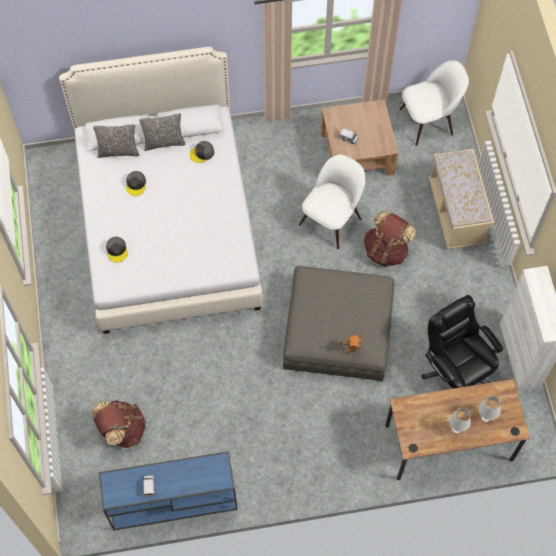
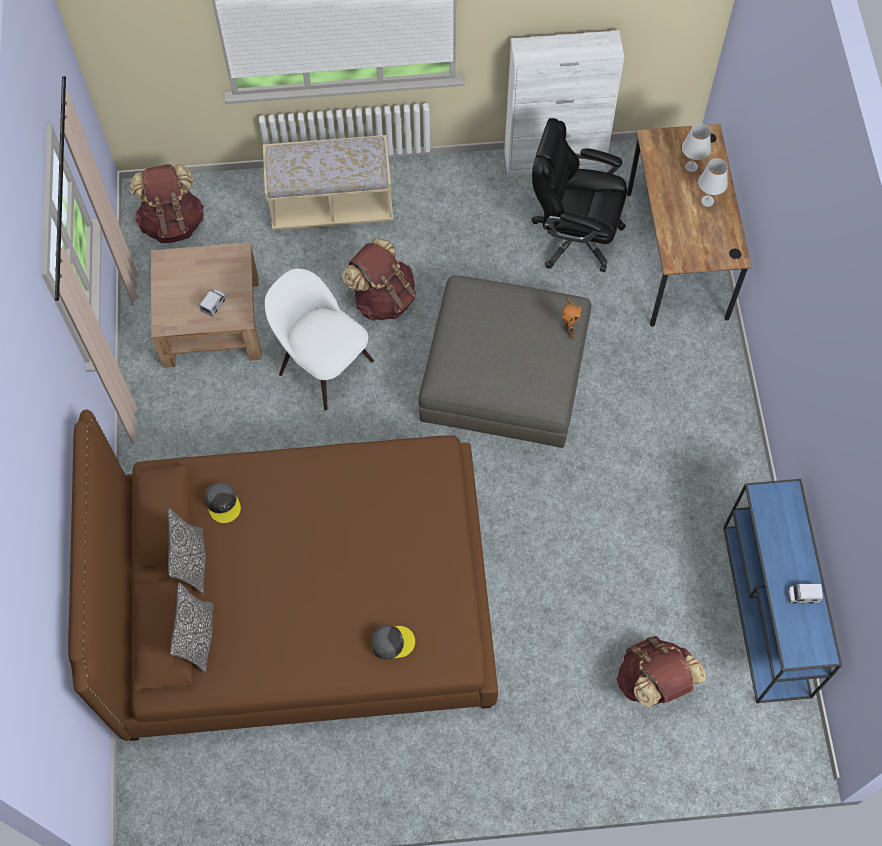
camera: 85 degrees left, 0 degrees up
(136, 184) = (268, 609): grey cap -> none
(168, 225) = (303, 602): white bed -> brown bed
(428, 121) = (173, 222): white chair -> brown backpack
(455, 370) = (574, 236): black office chair -> black office chair turned 45 degrees clockwise

